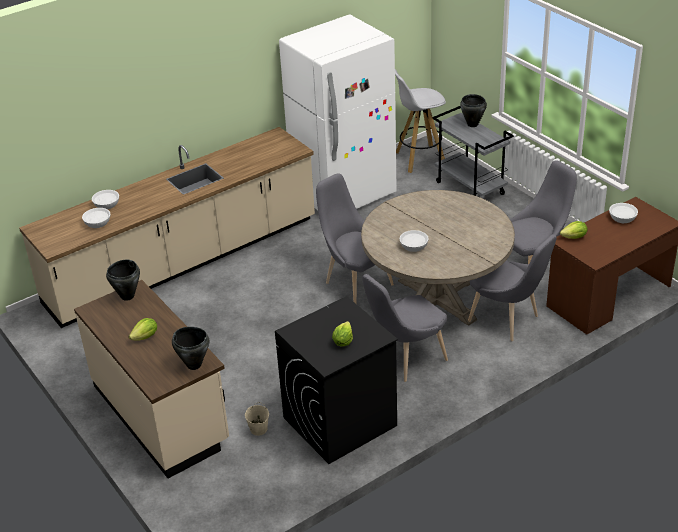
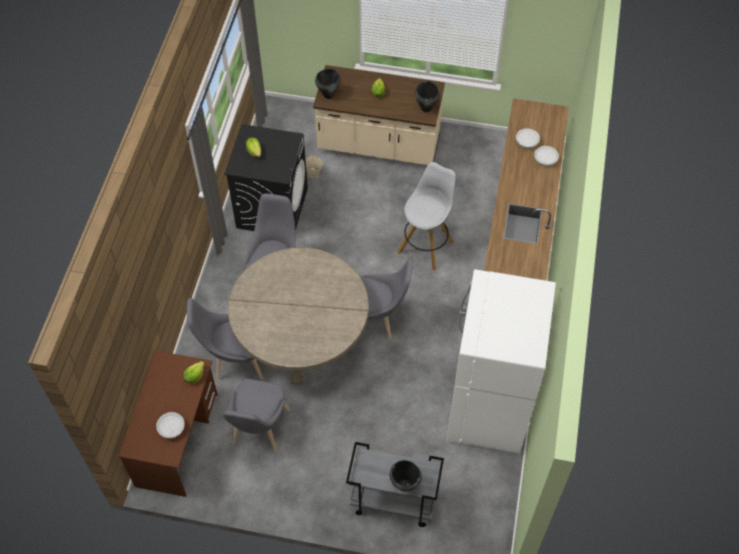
camera: 135 degrees right, 20 degrees up
(414, 246) = (301, 279): white bowl -> none
(419, 159) = (478, 512): white stool -> white stool (426, 246)

